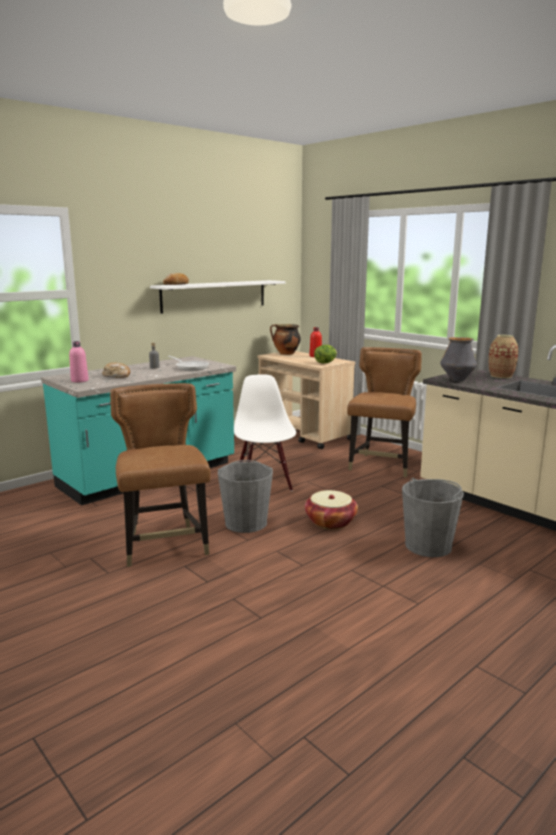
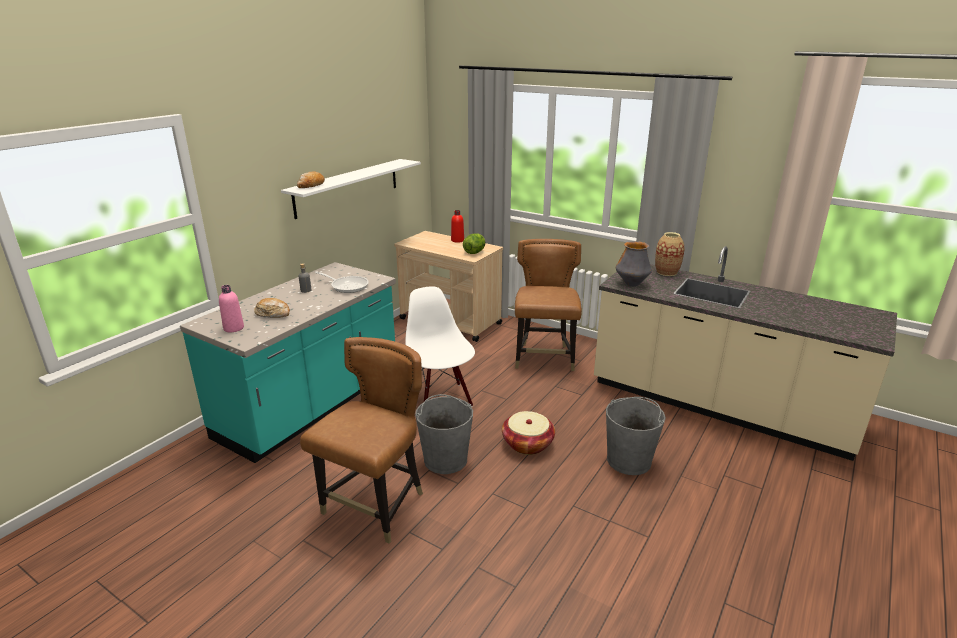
camera: 15 degrees left, 10 degrees up
(165, 545) = (376, 506): brown chair -> brown chair turned 60 degrees clockwise
(285, 354) = (423, 238): cooking pot -> none

